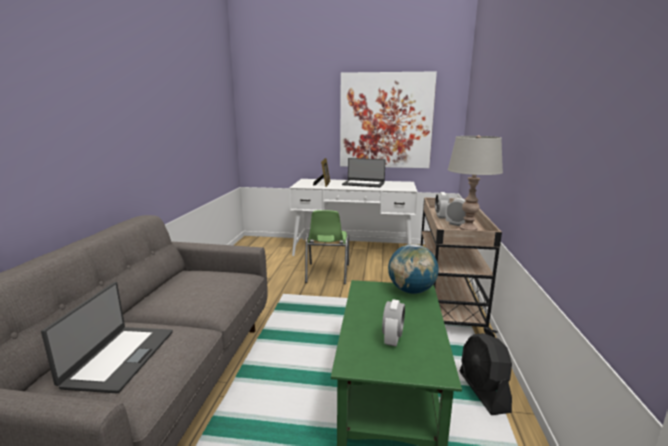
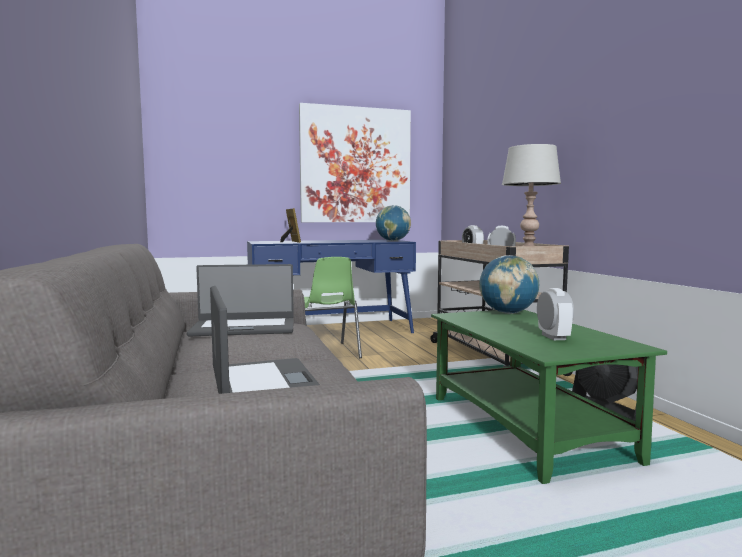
camera: 25 degrees left, 10 degrees down
(353, 250) = (331, 331): white desk -> blue desk
(363, 184) = (340, 241): laptop -> laptop (244, 328)
(403, 187) = (393, 241): none -> globe

